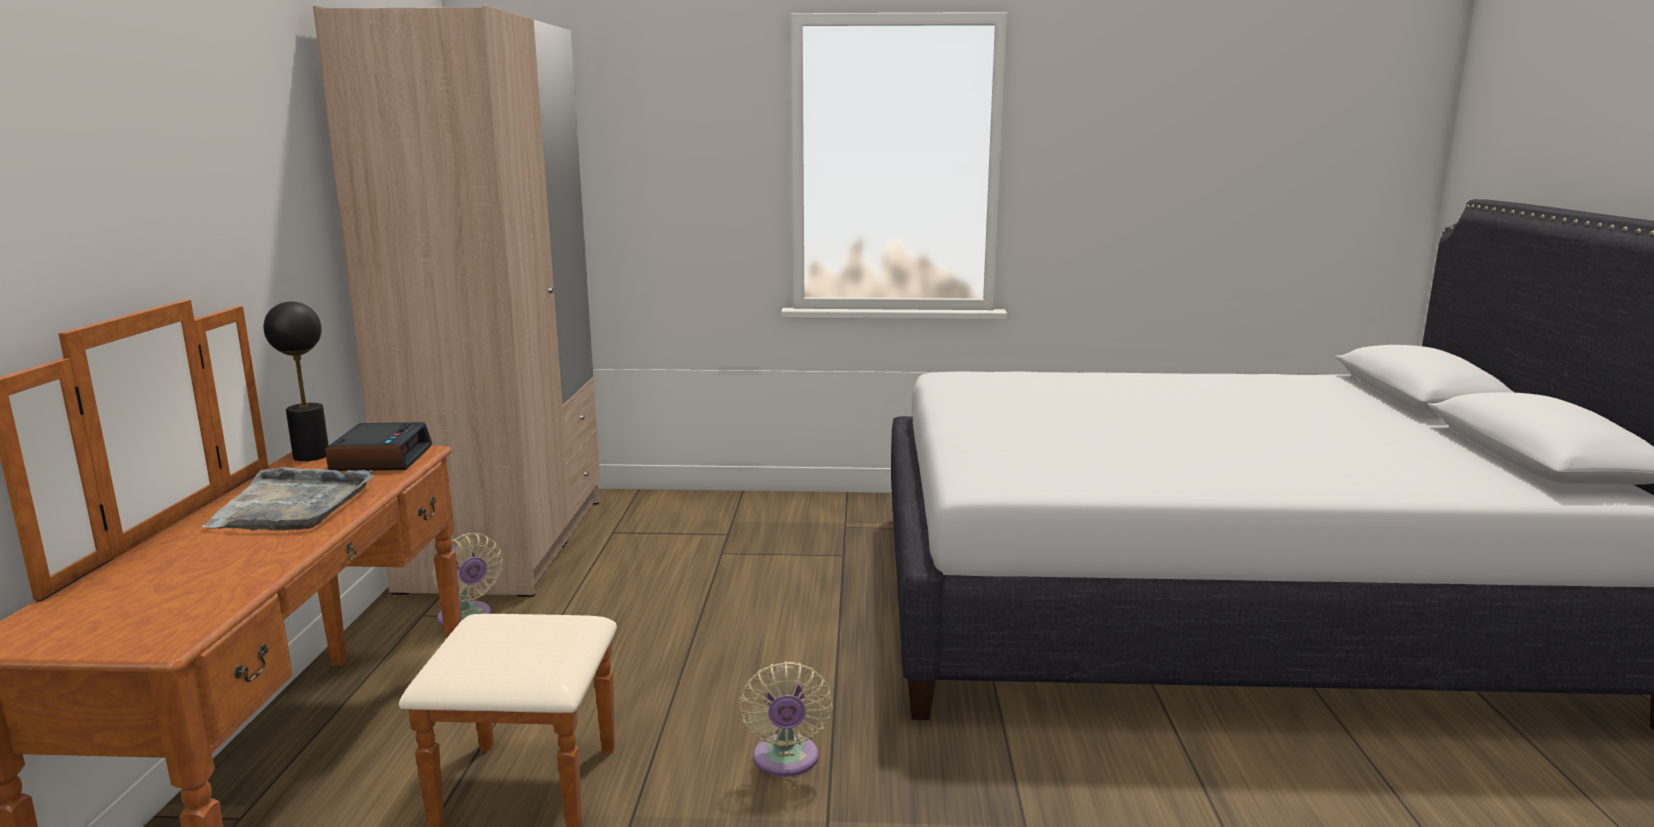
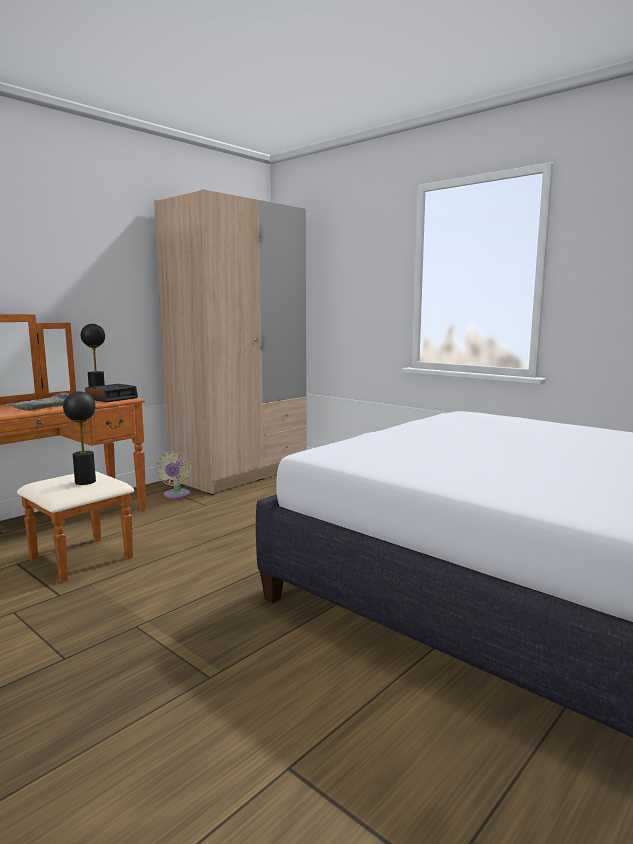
camera: 40 degrees right, 5 degrees down
(544, 638) = (85, 482): none -> black table lamp
(786, 761) = (178, 591): beige fan -> none

